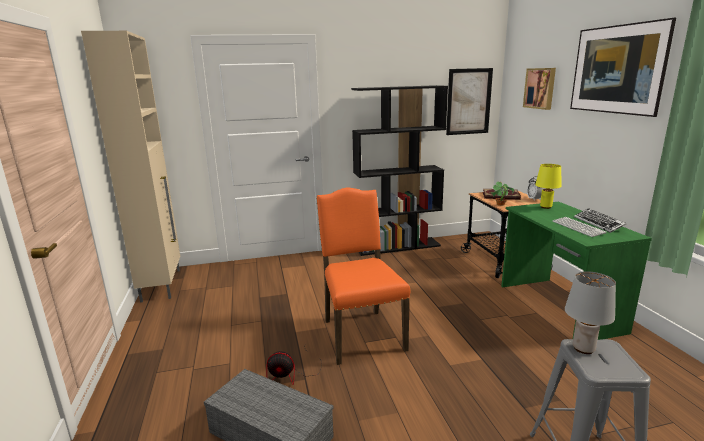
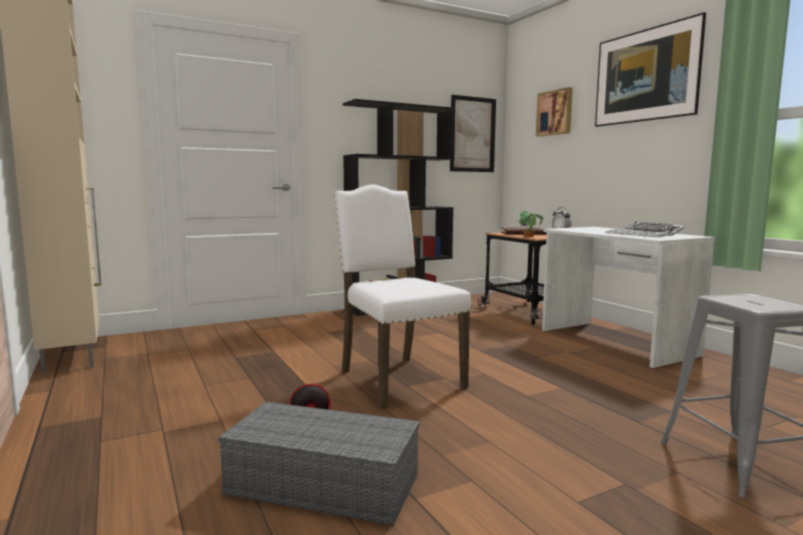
camera: 15 degrees left, 10 degrees down
(360, 334) = (397, 379): orange chair -> white chair
(545, 207) = (586, 228): yellow table lamp -> none
(558, 308) = (615, 342): green desk -> white desk
(584, 349) = (728, 298): grey table lamp -> none

